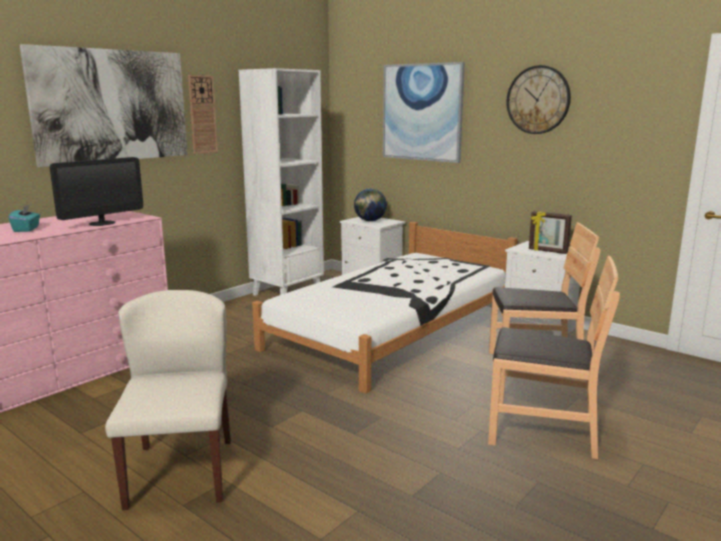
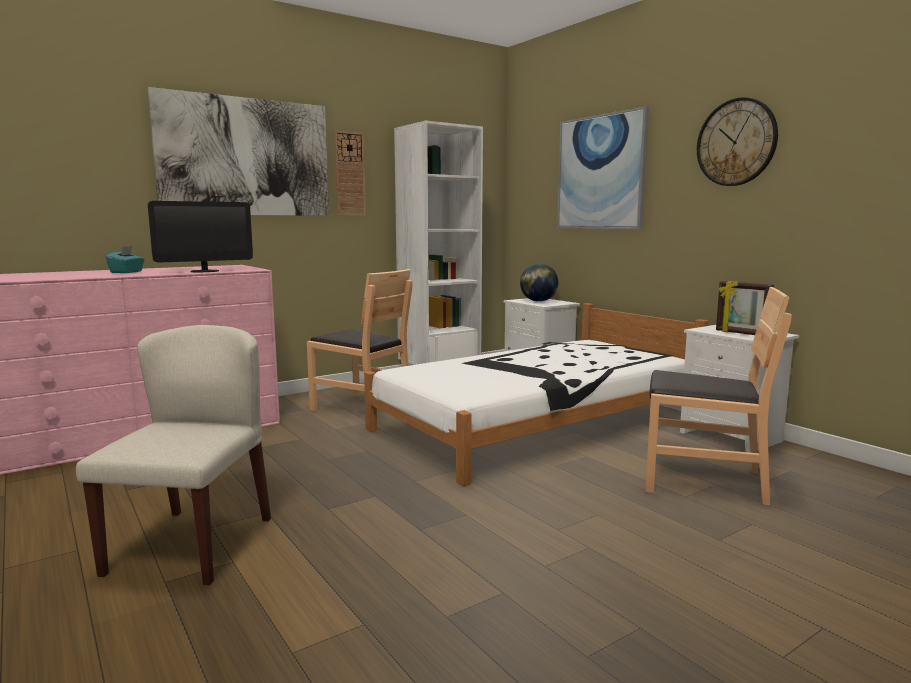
camera: 15 degrees right, 5 degrees down
(542, 430) = (678, 558): brown chair -> brown chair (362, 407)

